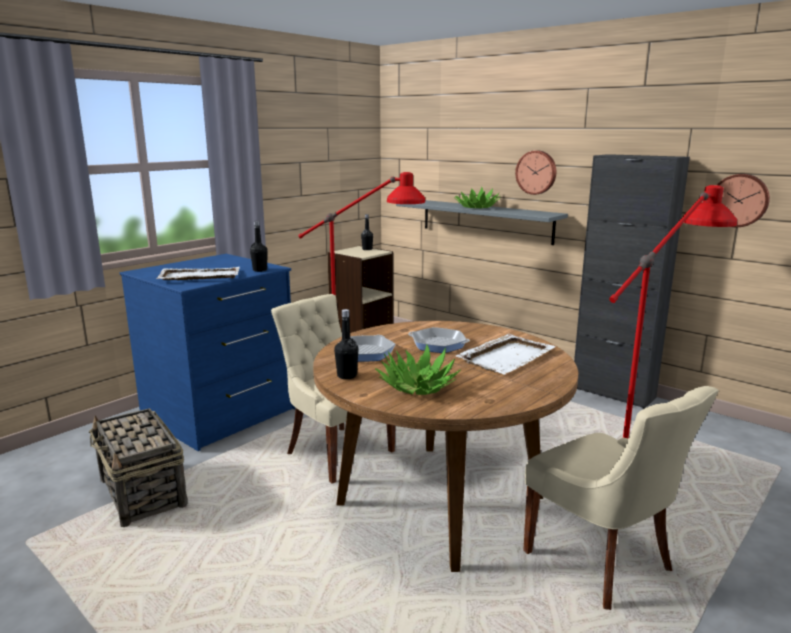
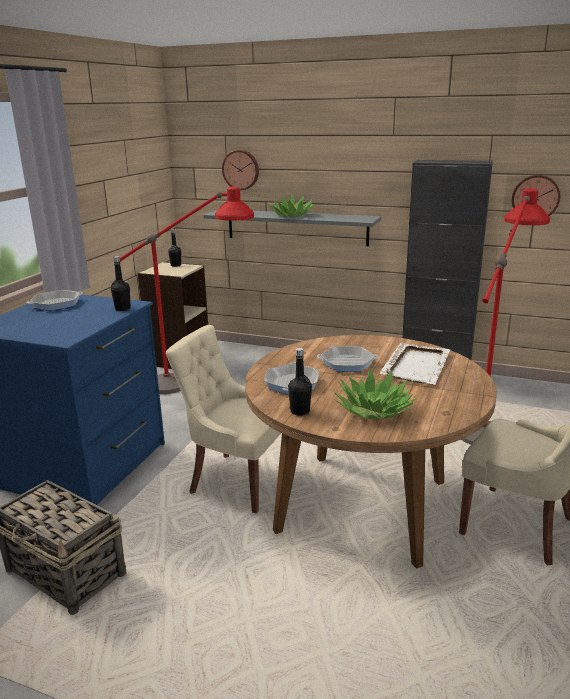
camera: 20 degrees left, 5 degrees up
(199, 276) = (63, 325): white tray -> none
(214, 261) = (56, 304): none -> frying pan
(536, 172) = (347, 178): wall clock -> wall clock (241, 170)

